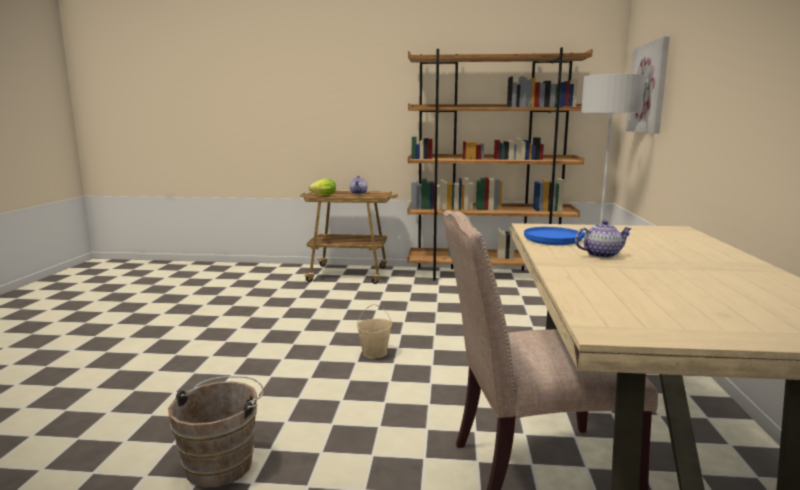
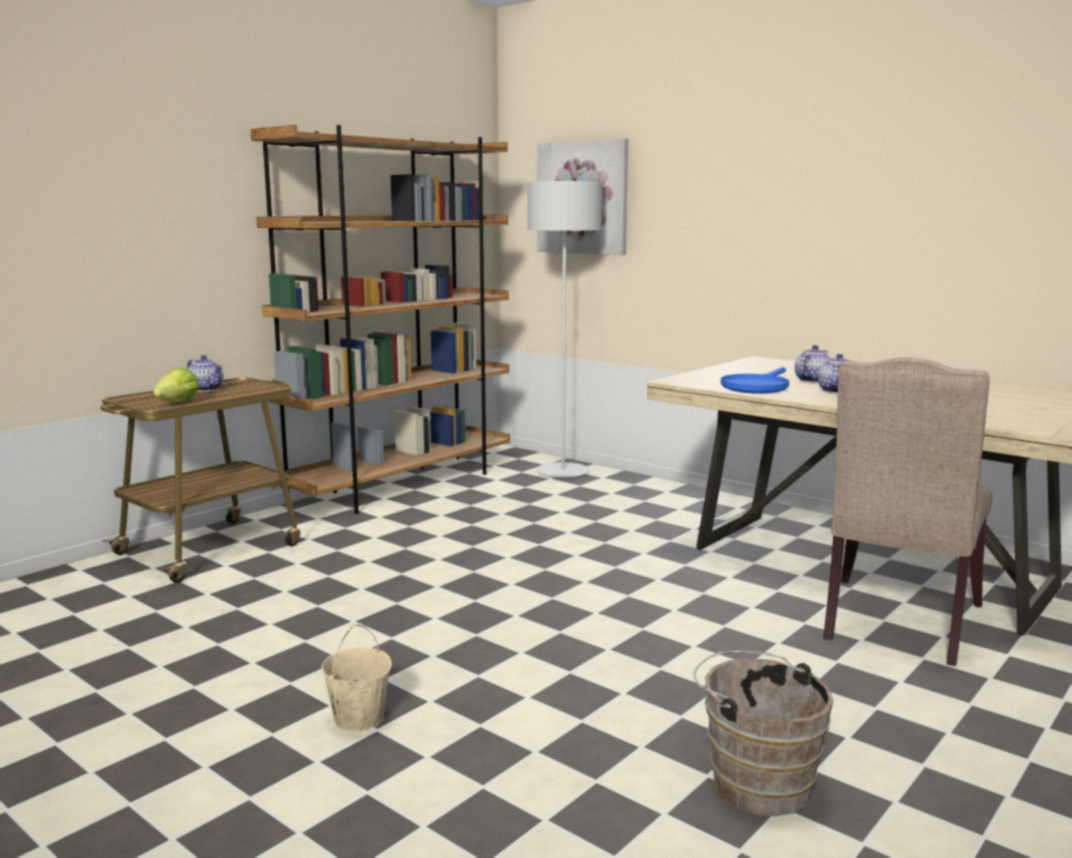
camera: 55 degrees left, 0 degrees up
(375, 353) = (549, 614): beige bucket -> beige bucket (358, 718)
(629, 246) = (811, 380): none -> teapot

